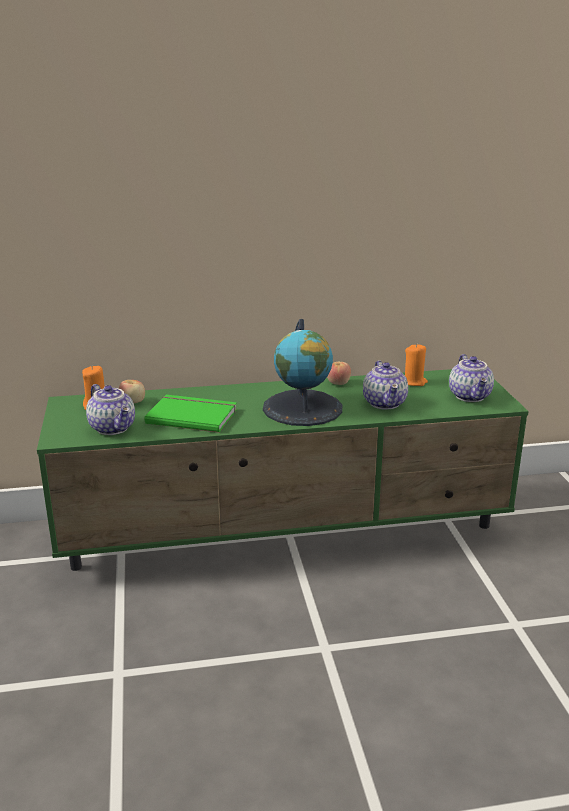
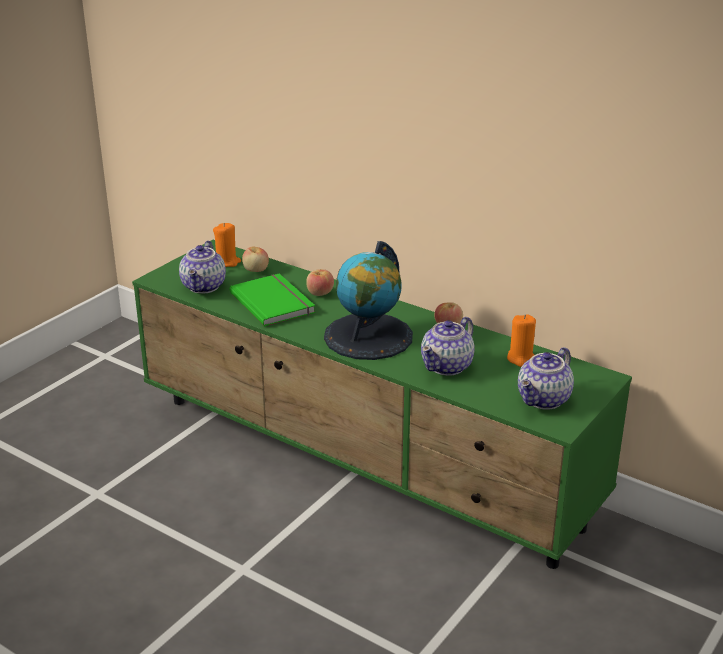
camera: 45 degrees right, 5 degrees up
(213, 397) = (320, 293): none -> apple

